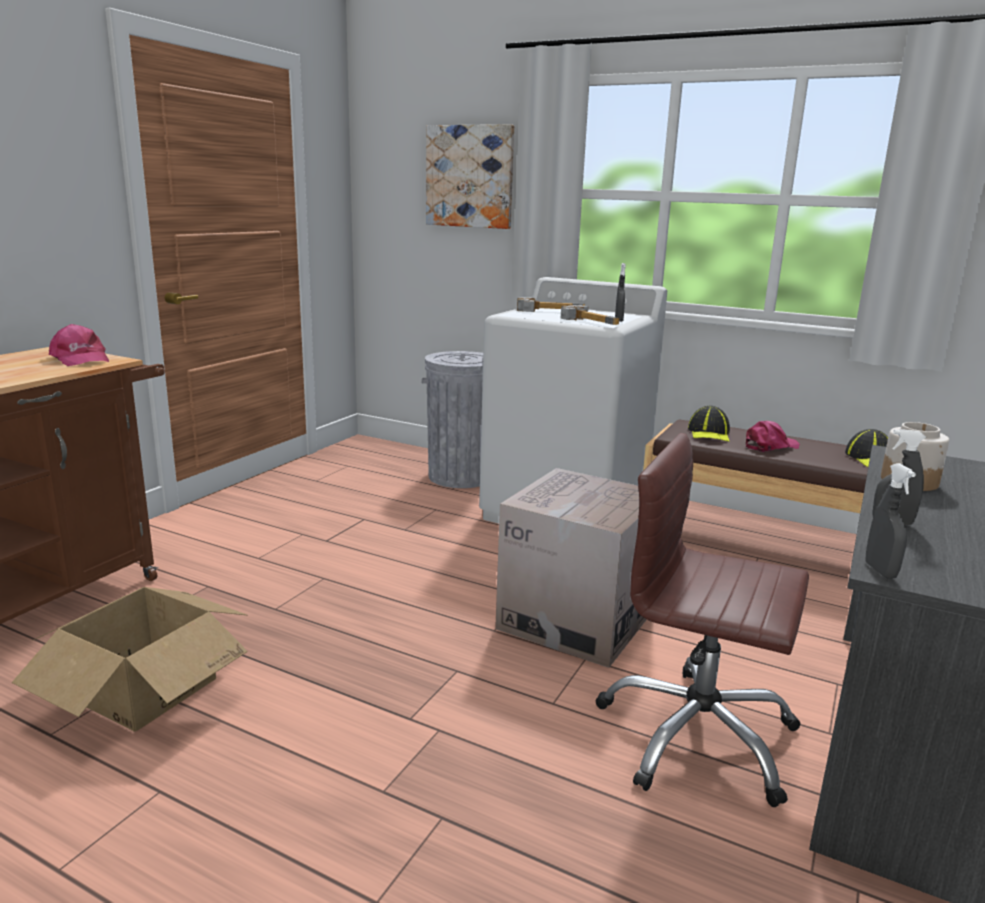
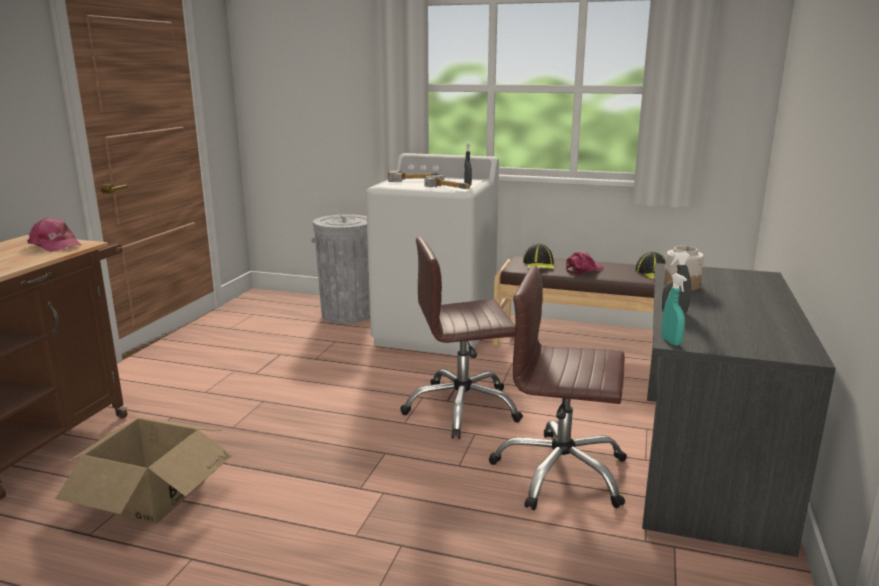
camera: 10 degrees left, 0 degrees up
(470, 177) = (336, 76): picture -> none
(576, 619) = (462, 408): cardboard box -> brown office chair
(880, 571) = (671, 342): grey spray bottle -> turquoise spray bottle

